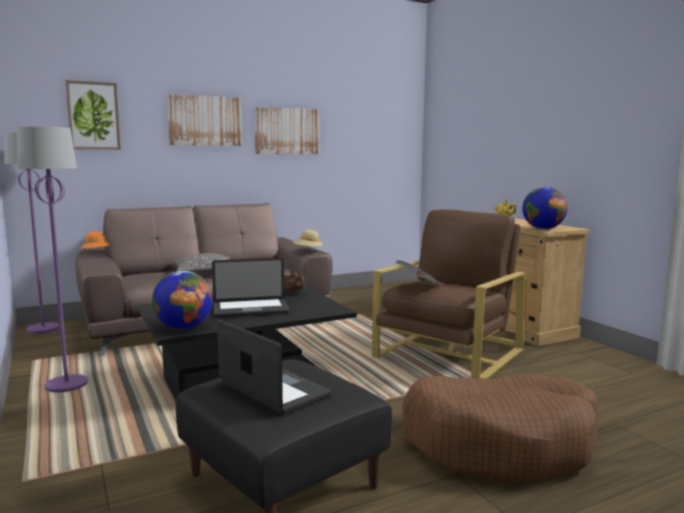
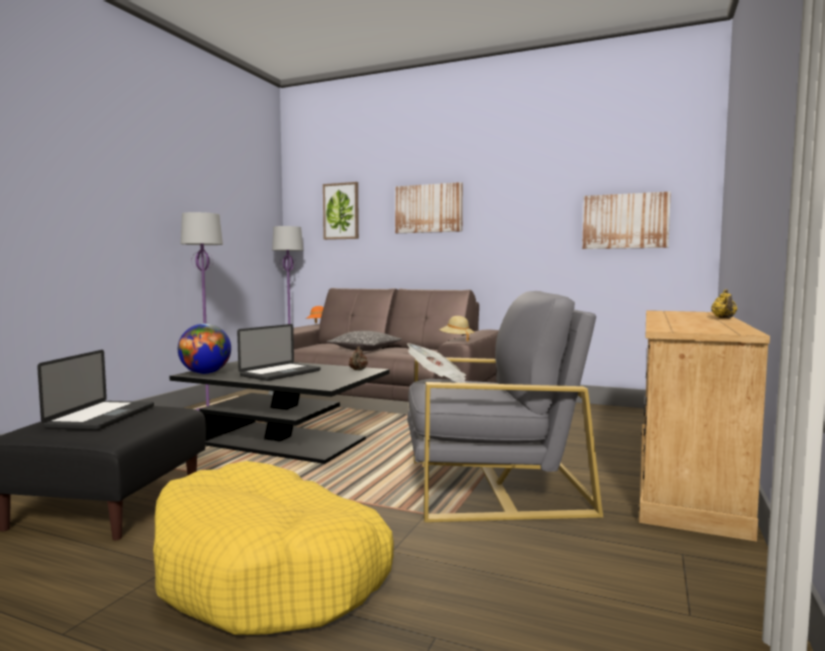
camera: 50 degrees right, 5 degrees down
(250, 310) = (280, 373): laptop -> laptop turned 90 degrees counterclockwise
(287, 131) = (513, 213): picture -> picture (625, 221)
(448, 354) = (493, 486): brown armchair -> grey armchair
(500, 443) = (270, 571): brown dog bed -> yellow dog bed
(543, 229) = (676, 328): globe -> none

